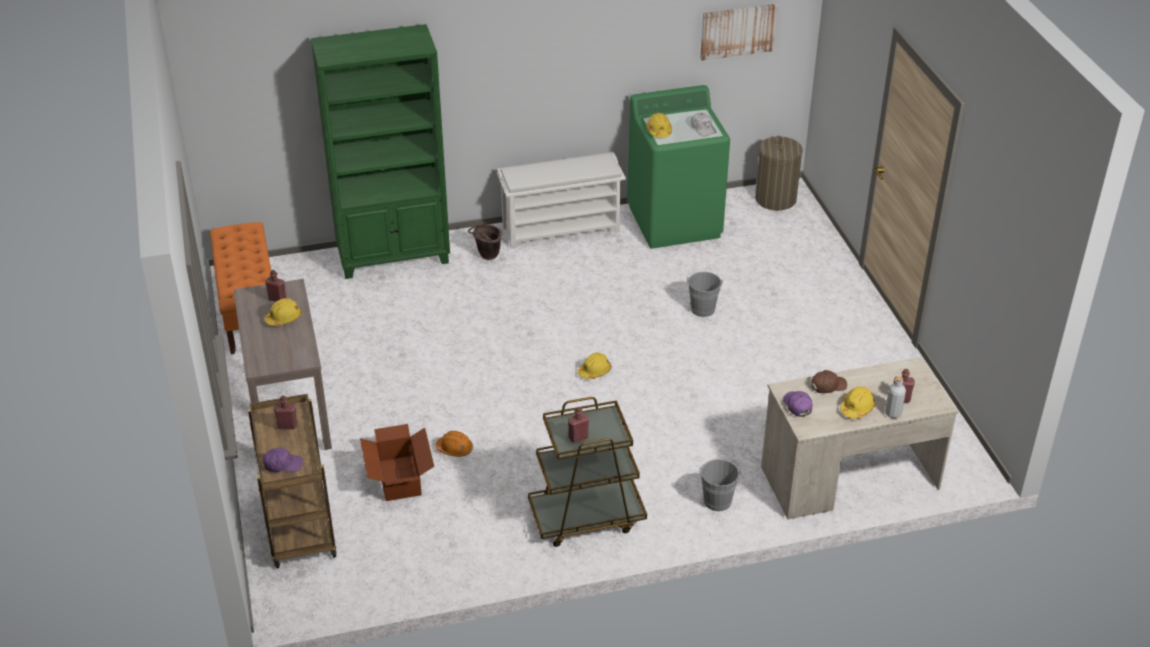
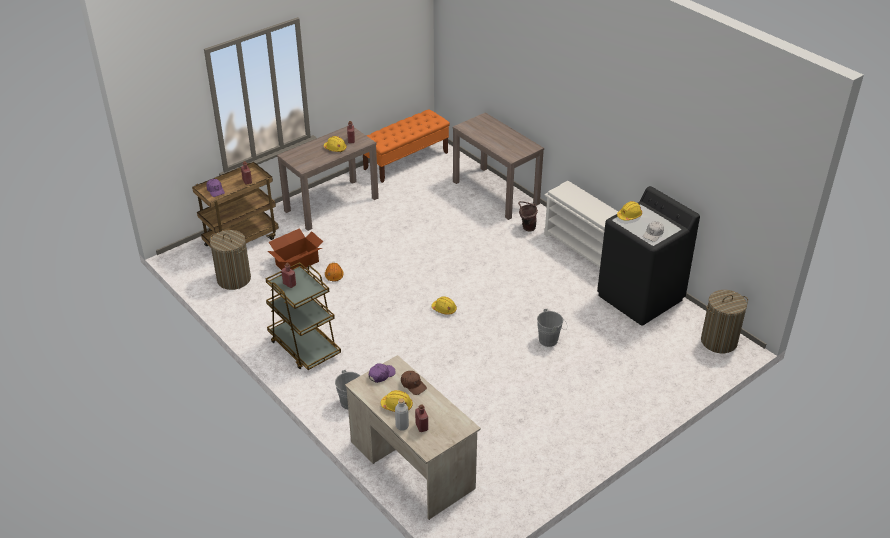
camera: 65 degrees right, 0 degrees up
(385, 554) = (233, 279): none -> laundry basket
(394, 257) = (496, 192): green bookcase -> brown console table
(675, 222) = (640, 298): green washing machine -> black washing machine
(738, 31) = (732, 188): picture -> none

